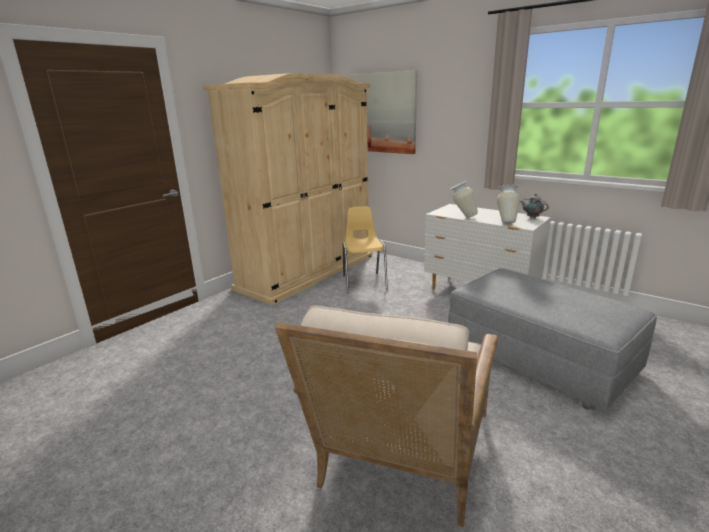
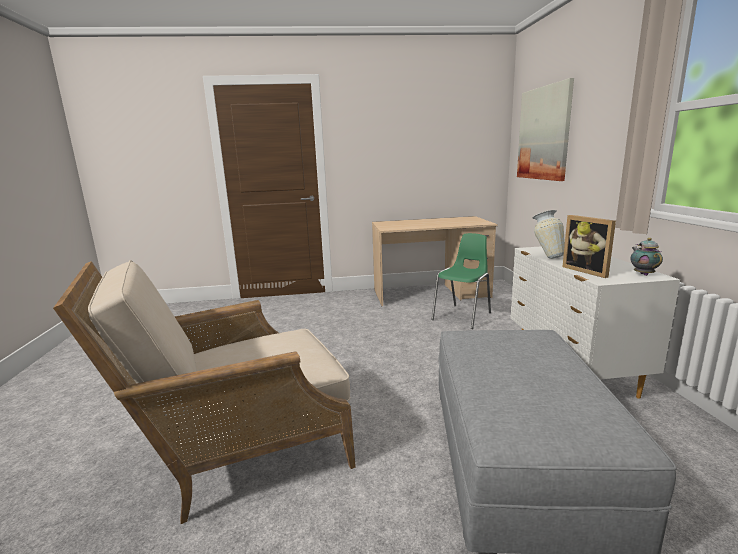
camera: 45 degrees right, 5 degrees down
(307, 271) = (431, 294): beige wardrobe -> beige desk
(364, 282) = (463, 316): yellow chair -> green chair
(506, 222) = (588, 271): vase -> picture frame

